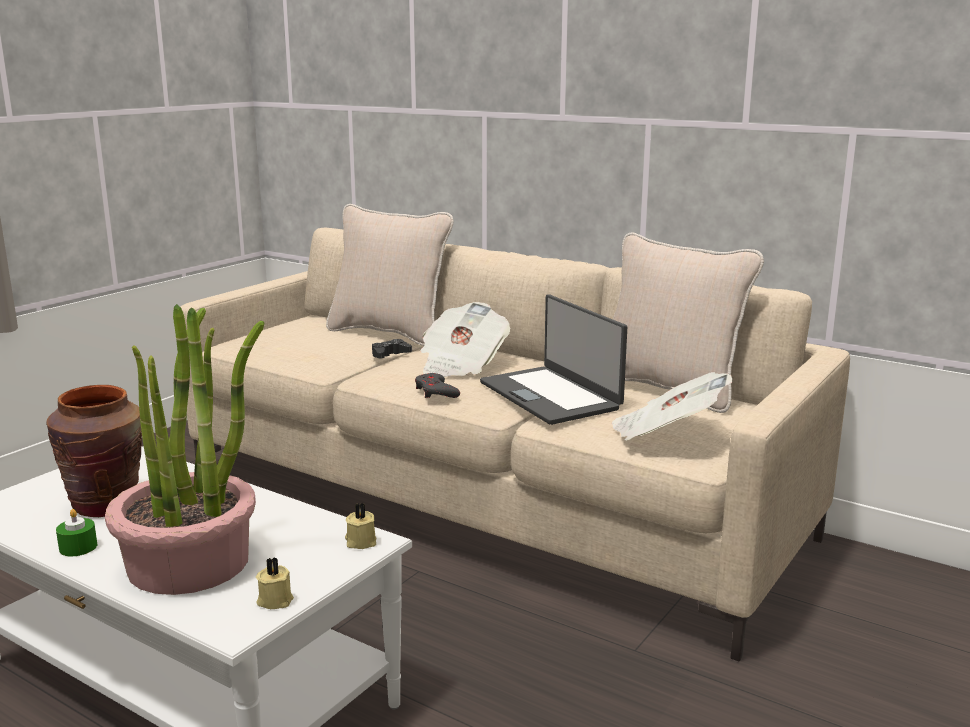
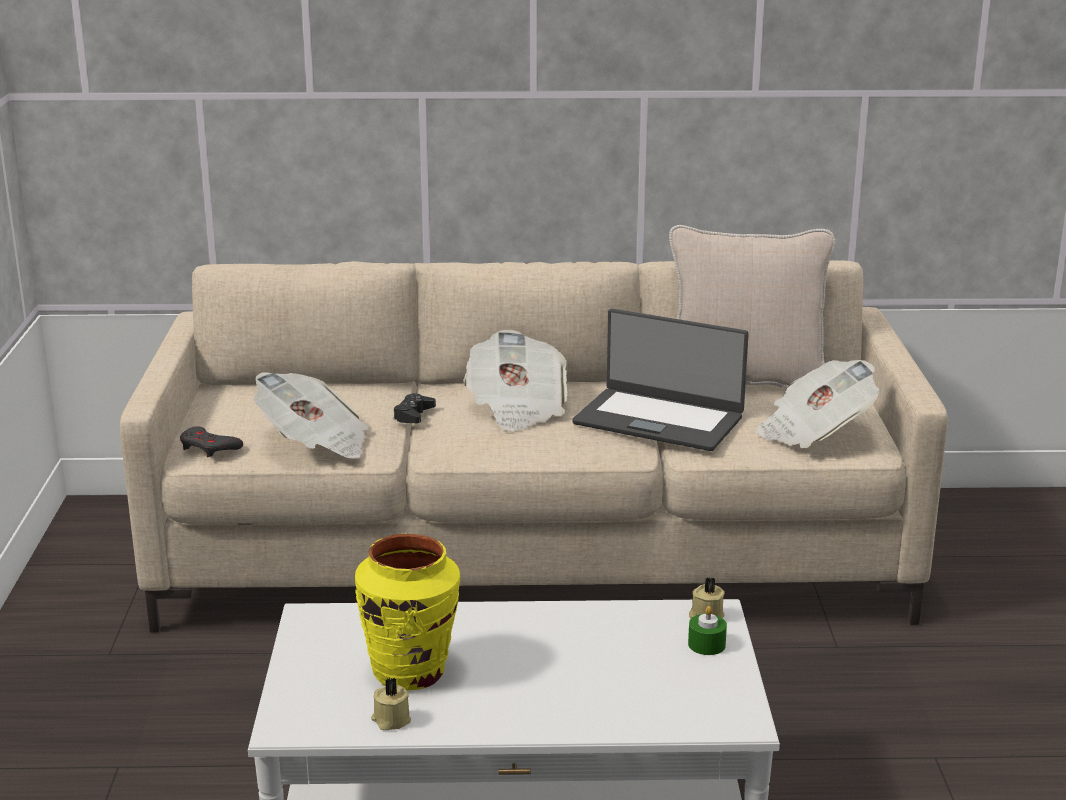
camera: 35 degrees left, 5 degrees up
(78, 547) = (472, 718): green candle -> green candle (706, 644)
(106, 504) = (410, 672): brown vase -> yellow vase
(190, 562) = (601, 689): potted plant -> none
(275, 600) = (730, 688): beige candle -> beige candle (390, 720)
(298, 355) = (315, 443): none -> newspaper
(389, 333) = (363, 388): beige pillow -> none
(436, 391) = (548, 446): grey game controller -> grey game controller (209, 447)

